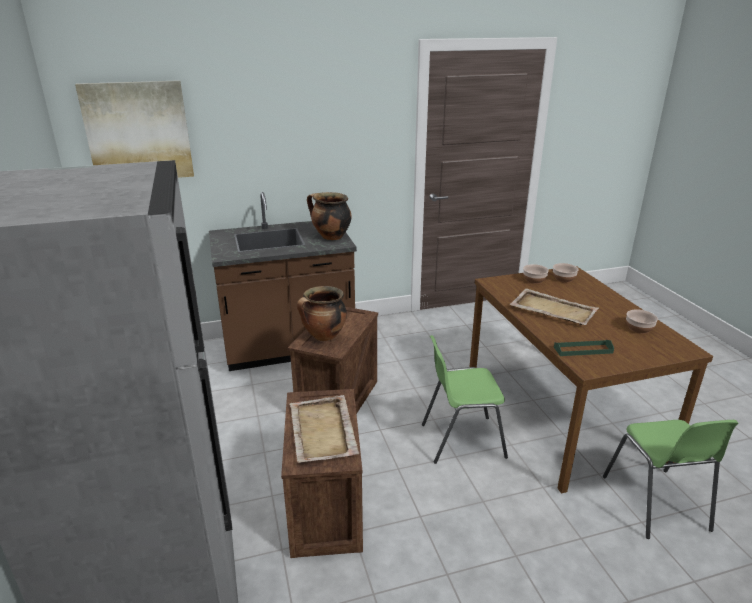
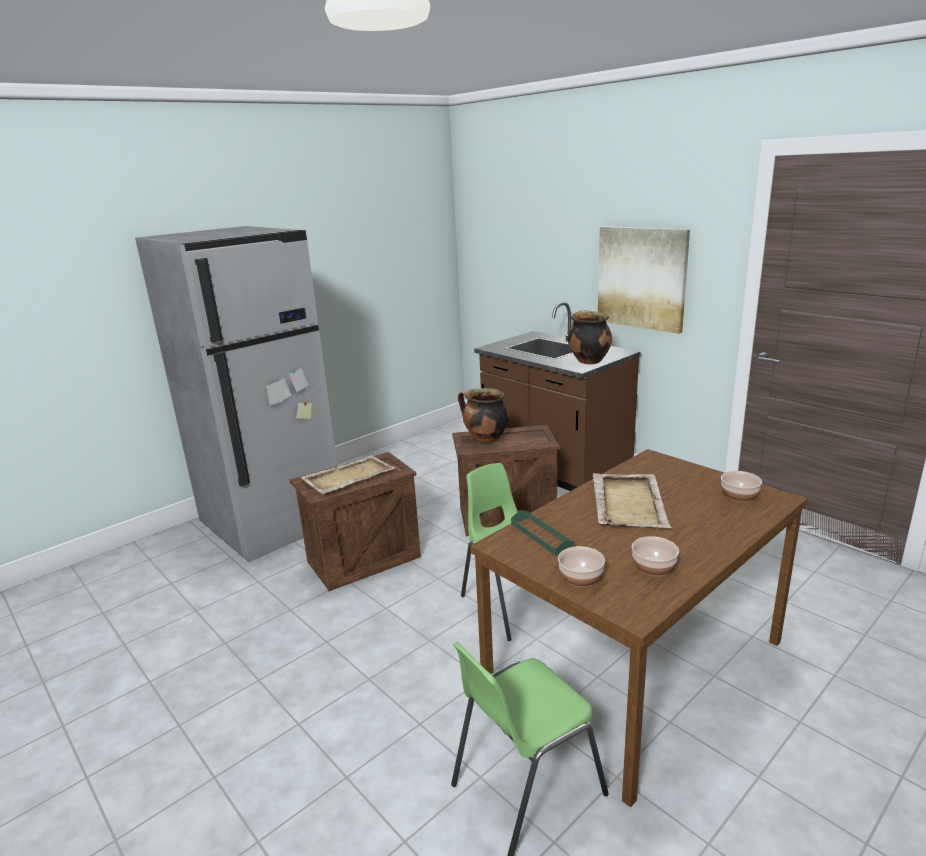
camera: 65 degrees right, 5 degrees down
(138, 132) = (498, 231): picture -> picture (642, 278)
(534, 280) = (701, 479): bowl -> bowl (581, 578)

